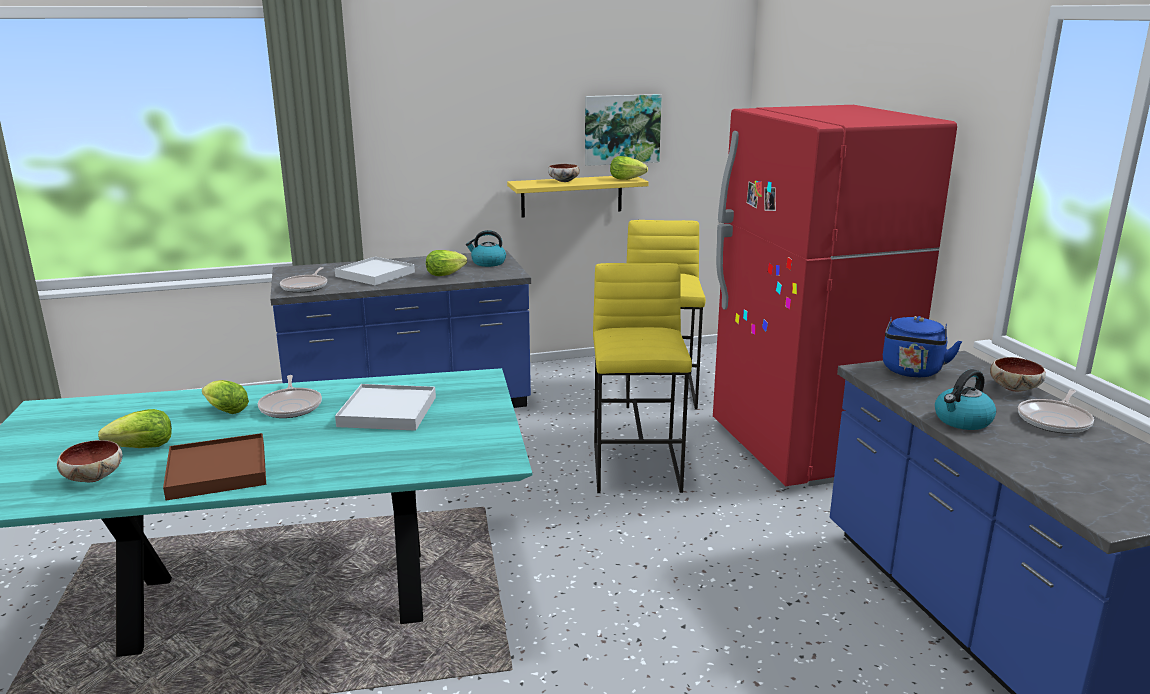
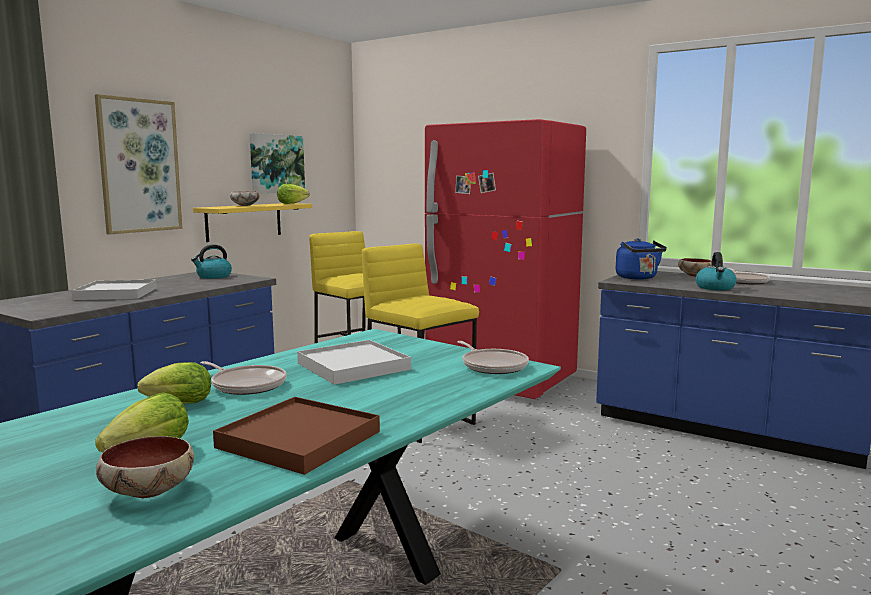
camera: 40 degrees left, 10 degrees down
(306, 286) = (56, 309): frying pan -> frying pan (493, 366)
(444, 274) = (192, 285): lettuce -> none
(448, 140) = (139, 166): none -> picture

